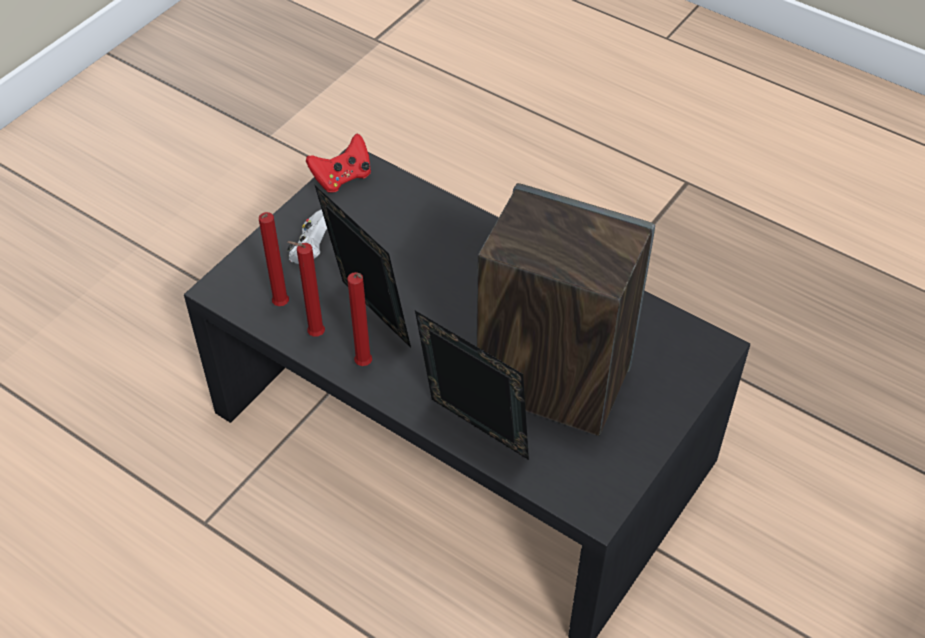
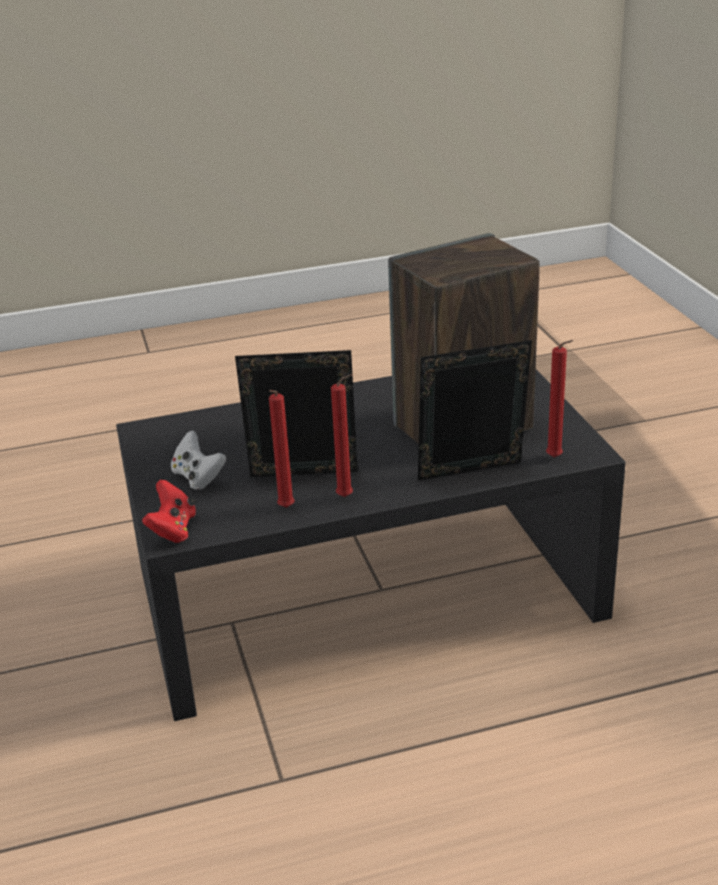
camera: 50 degrees left, 20 degrees down
(280, 306) = (233, 514): red candle -> red candle (556, 458)
(342, 178) = (145, 439): red game controller -> red game controller (173, 529)

